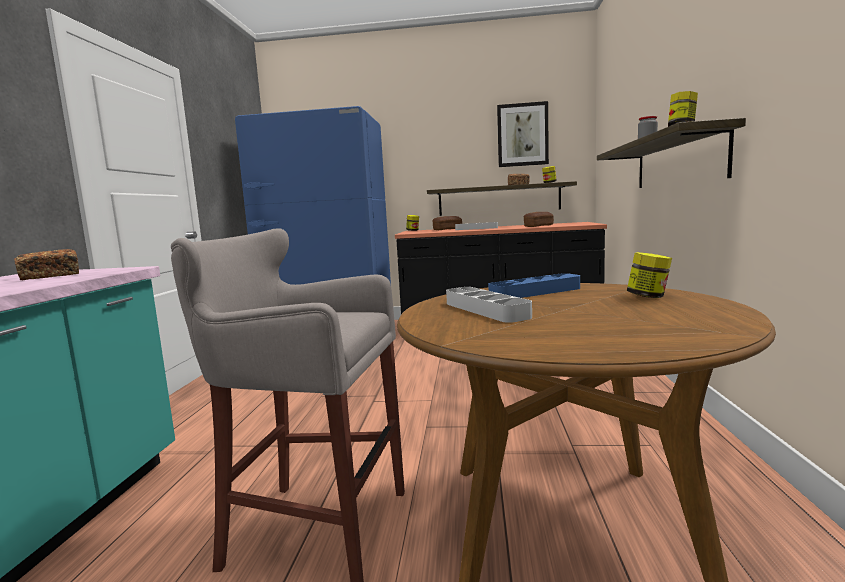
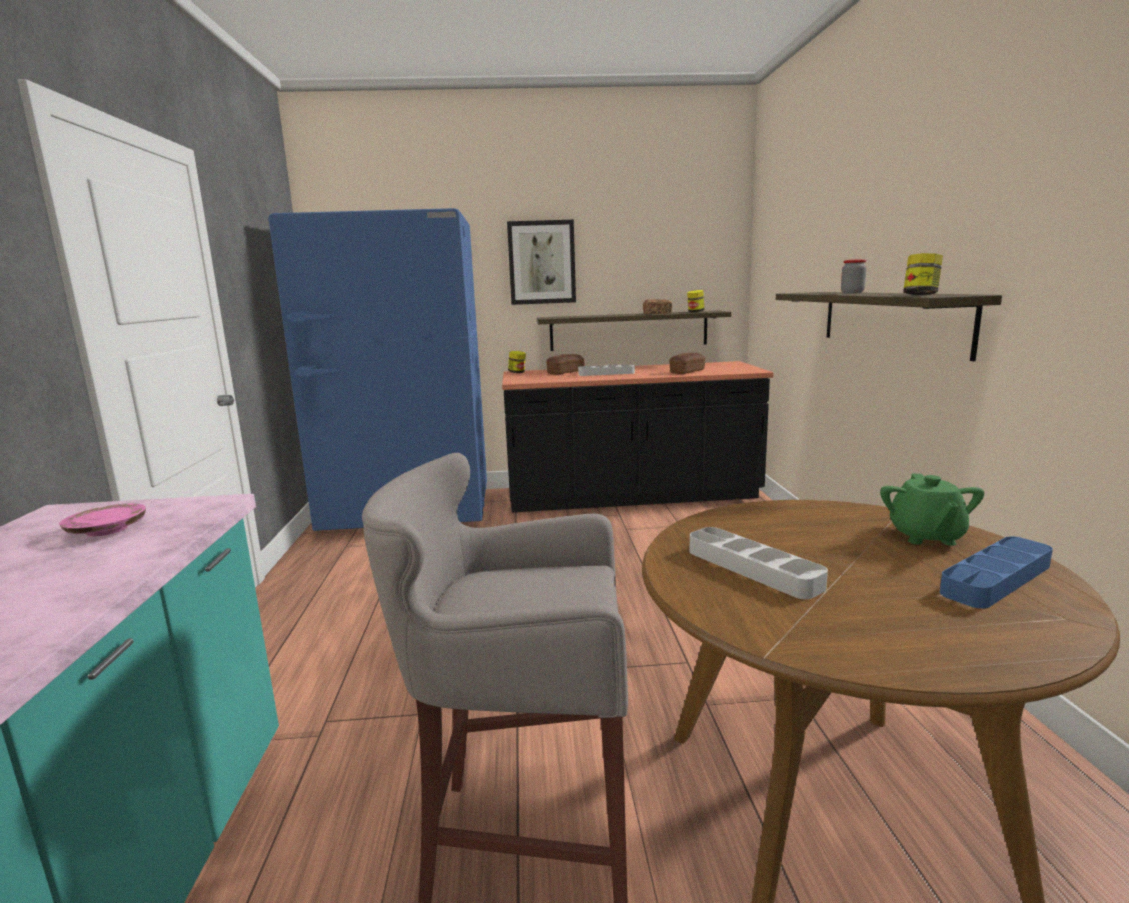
camera: 10 degrees left, 5 degrees up
(50, 276) = (107, 531): bread -> pink plate
(522, 135) = (660, 246): picture -> picture (541, 262)
(535, 292) = (781, 524): blue tray -> blue tray (996, 579)
(648, 297) = (926, 536): jar -> green teapot

